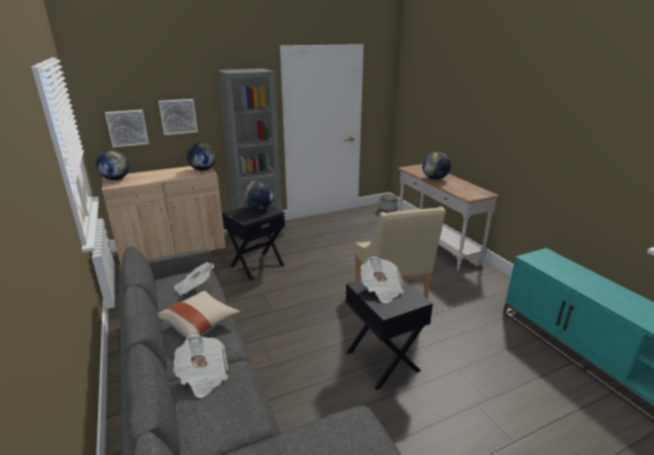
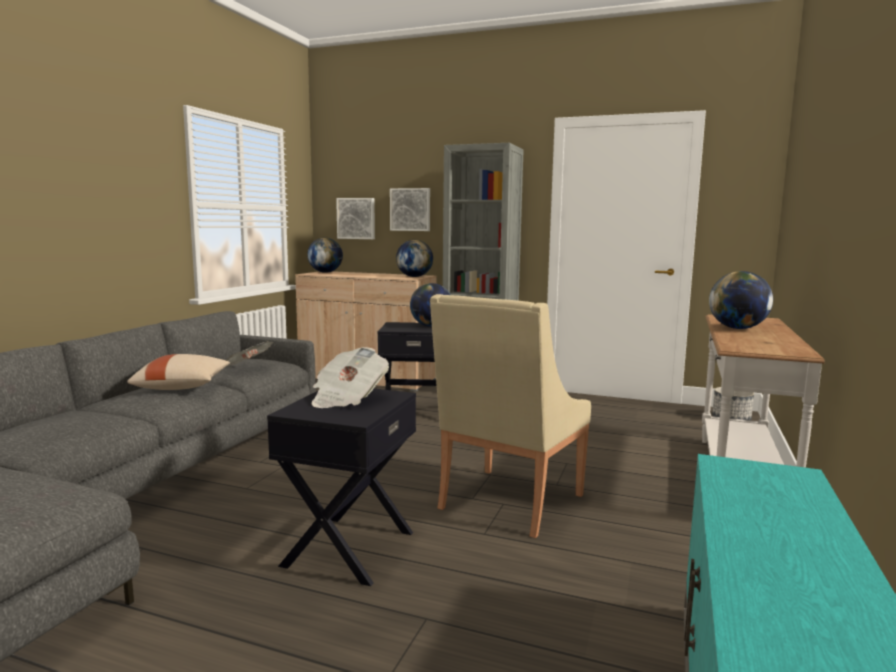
camera: 45 degrees right, 15 degrees down
(203, 376) = (91, 411): newspaper -> none

